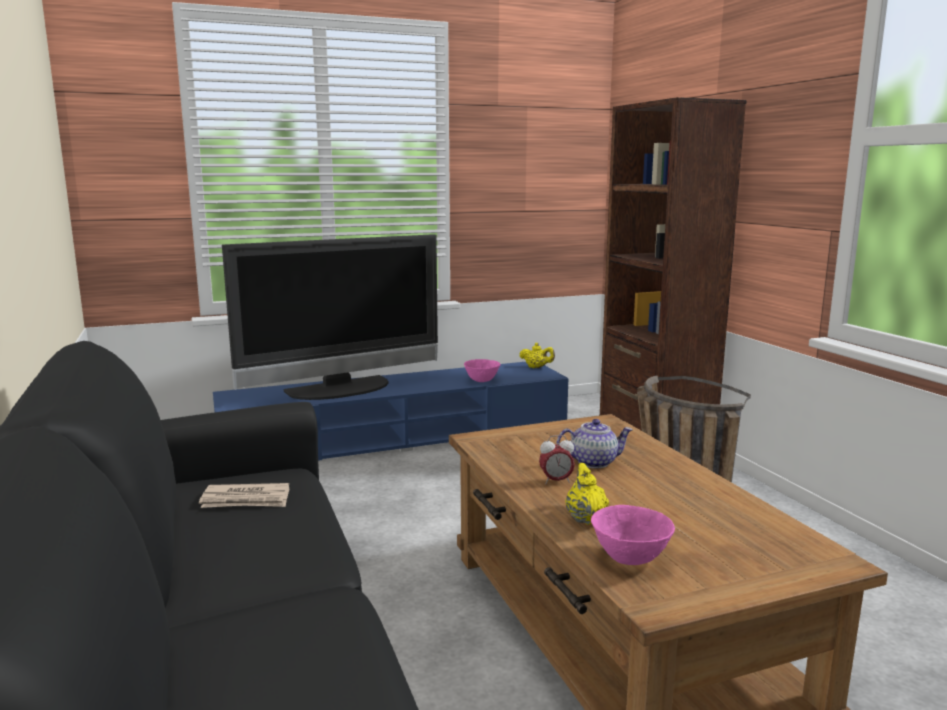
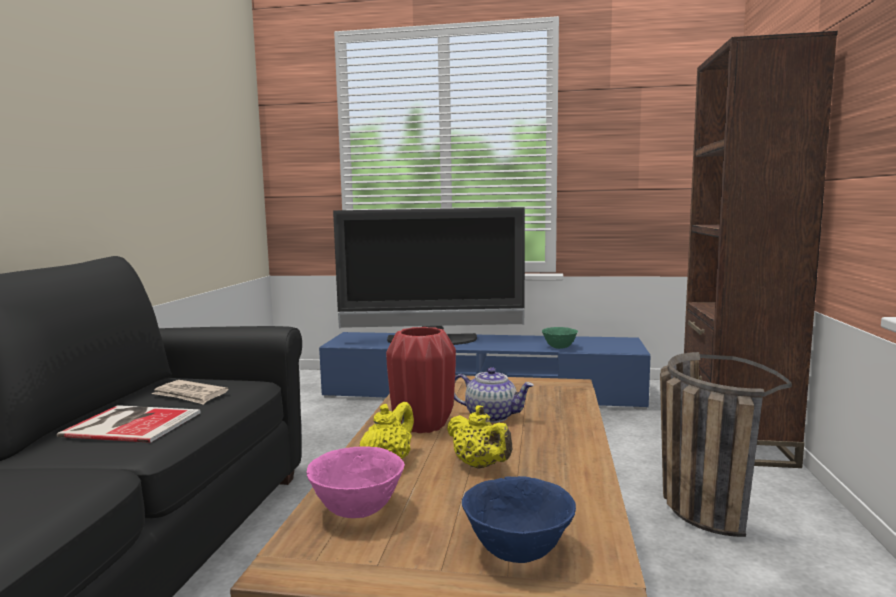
camera: 30 degrees right, 5 degrees down
(248, 543) = (131, 423): none -> book
(482, 381) = (559, 348): pink bowl -> green bowl
(536, 367) = (629, 343): yellow teapot -> yellow teapot (480, 466)
(556, 481) = (424, 425): alarm clock -> red vase
(769, 554) = (519, 553): none -> blue bowl

